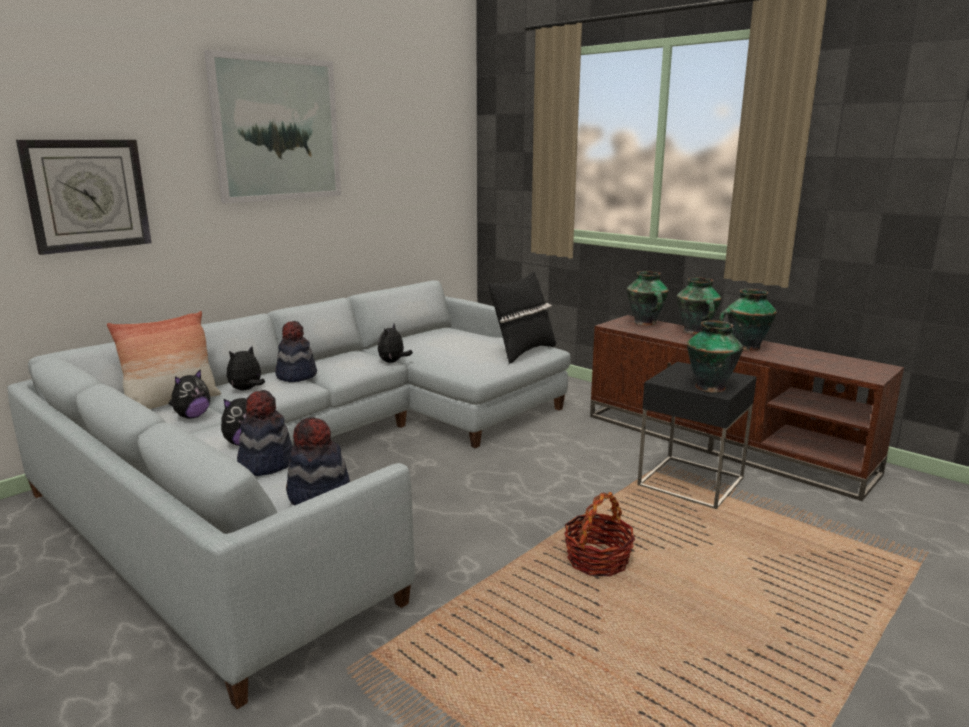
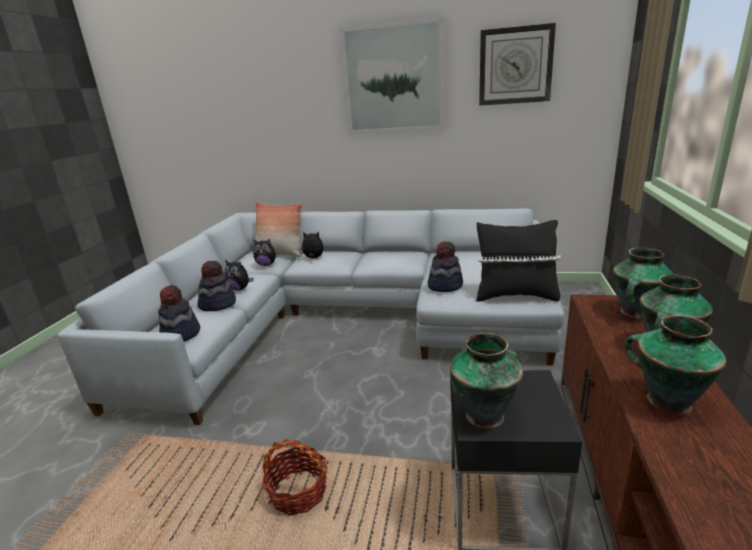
camera: 60 degrees right, 5 degrees up
(87, 195) = (272, 128): wall clock -> wall clock (515, 66)
(296, 375) = (349, 258): hat -> hat (445, 285)
(393, 362) = (415, 268): plush toy -> none

